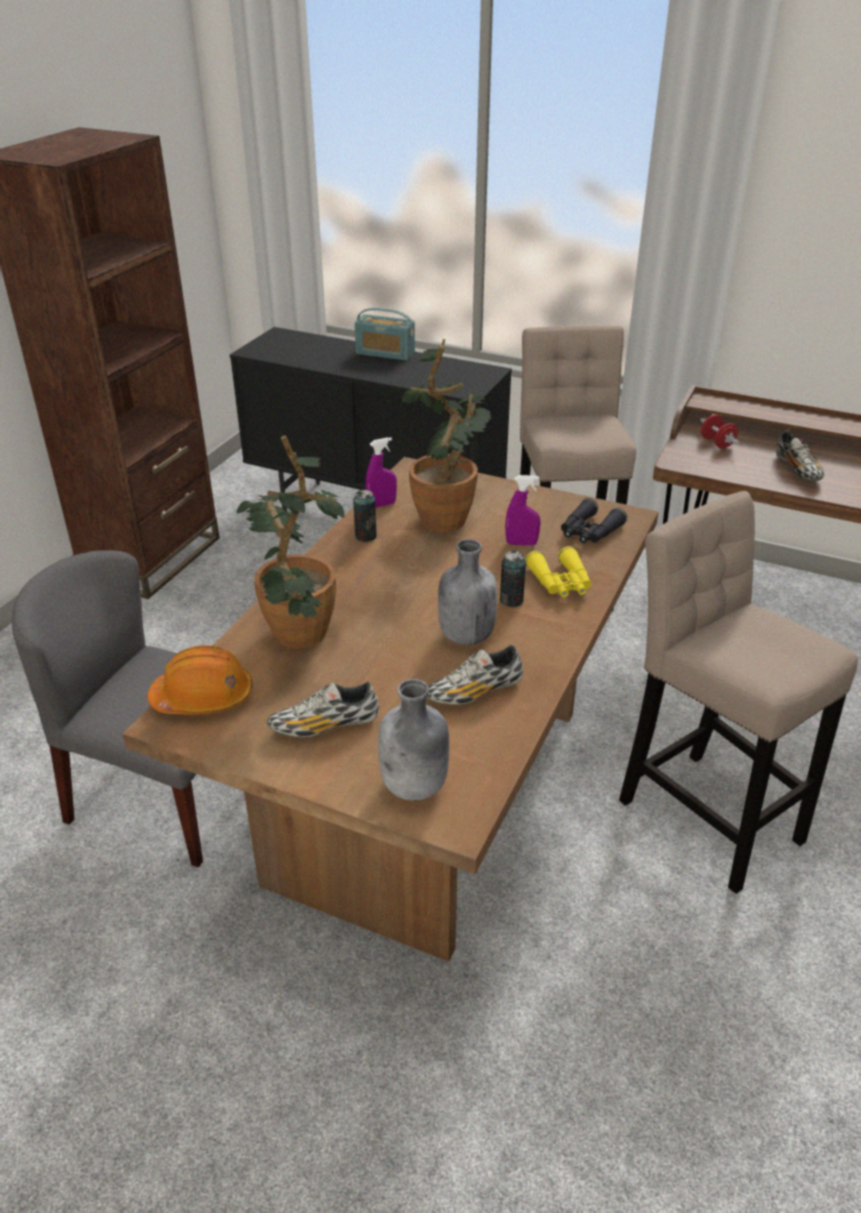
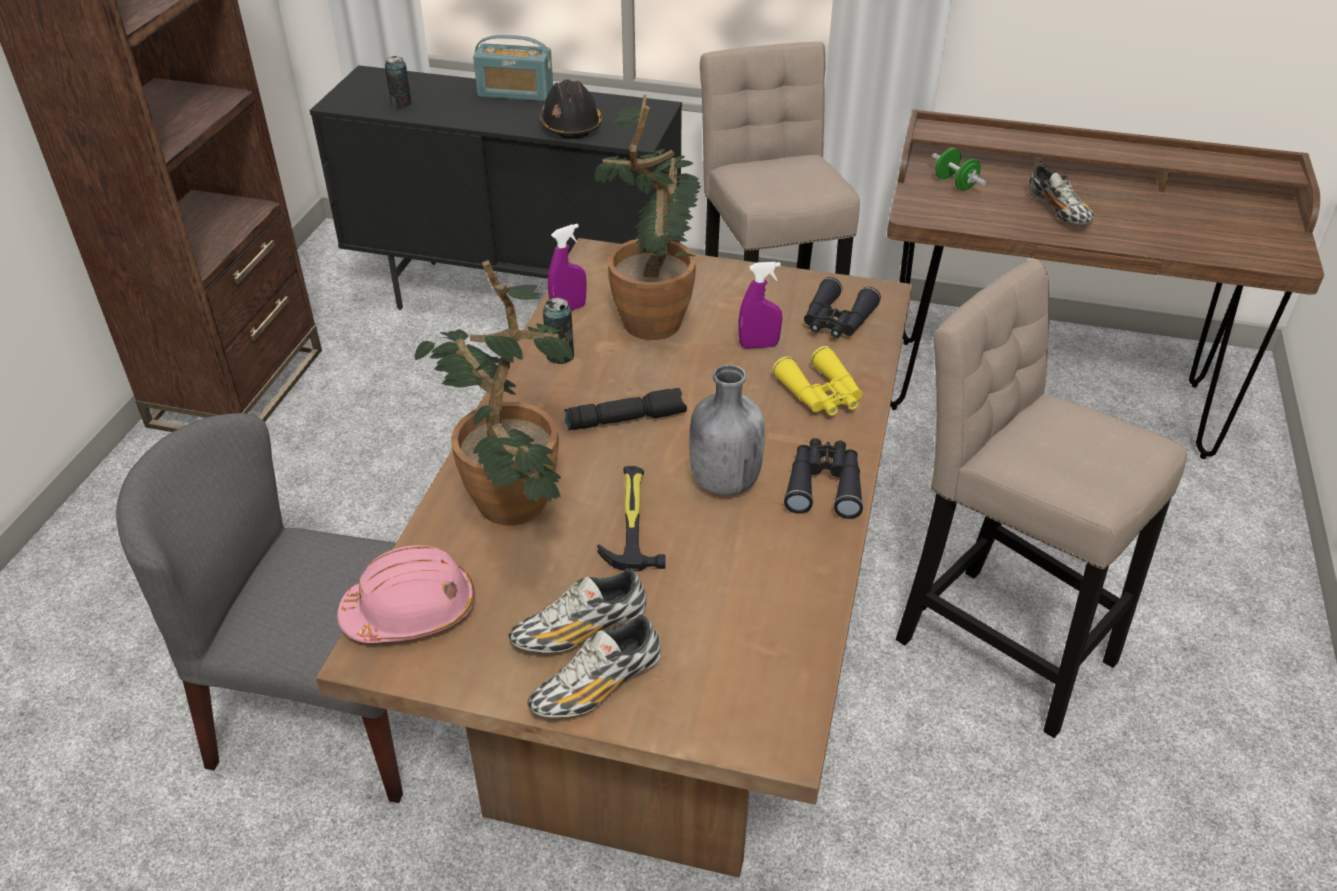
camera: 10 degrees left, 5 degrees up
(203, 698) = (411, 611): orange hard hat -> pink hard hat
(386, 655) = (632, 520): none -> hammer
(403, 584) = (626, 419): none -> black flashlight
(415, 786) = (717, 699): grey bottle -> none
(420, 378) = (570, 125): none -> black hard hat
(474, 692) = (755, 559): shoe -> shoe (597, 687)
(511, 600) = (767, 426): can -> can (401, 104)
(544, 646) = (824, 485): none -> black binoculars
(716, 443) = (955, 183): red dumbbell -> green dumbbell

